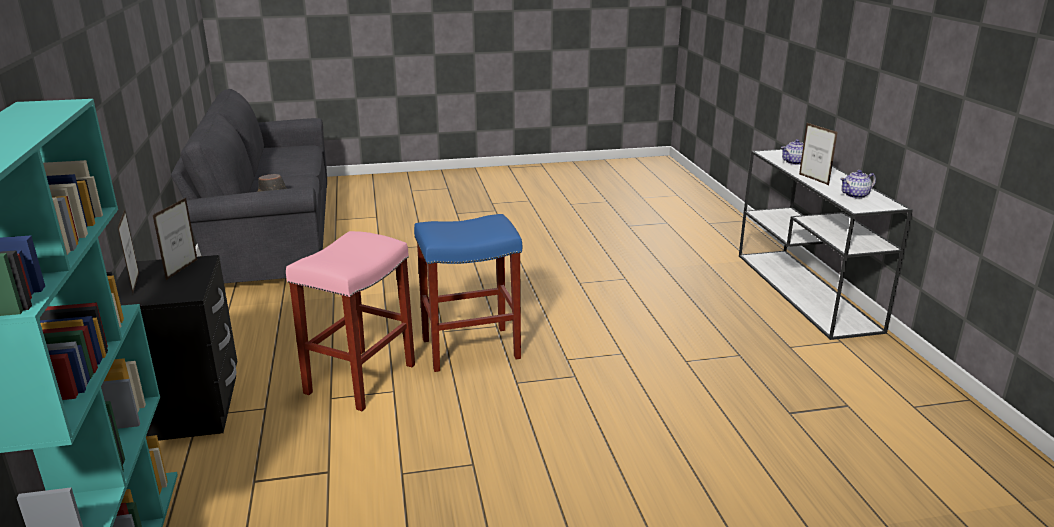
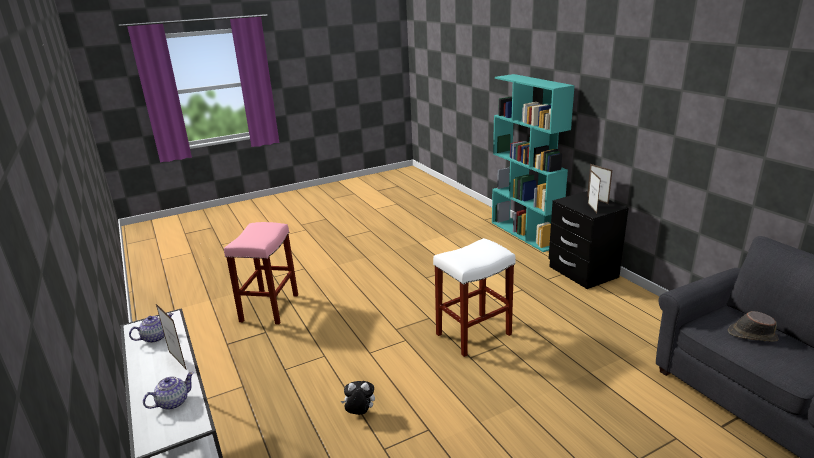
camera: 165 degrees right, 0 degrees up
(360, 380) = (518, 301): pink stool -> pink stool (269, 307)
(472, 348) = (473, 335): blue stool -> white stool
(644, 302) = (359, 413): none -> plush toy

